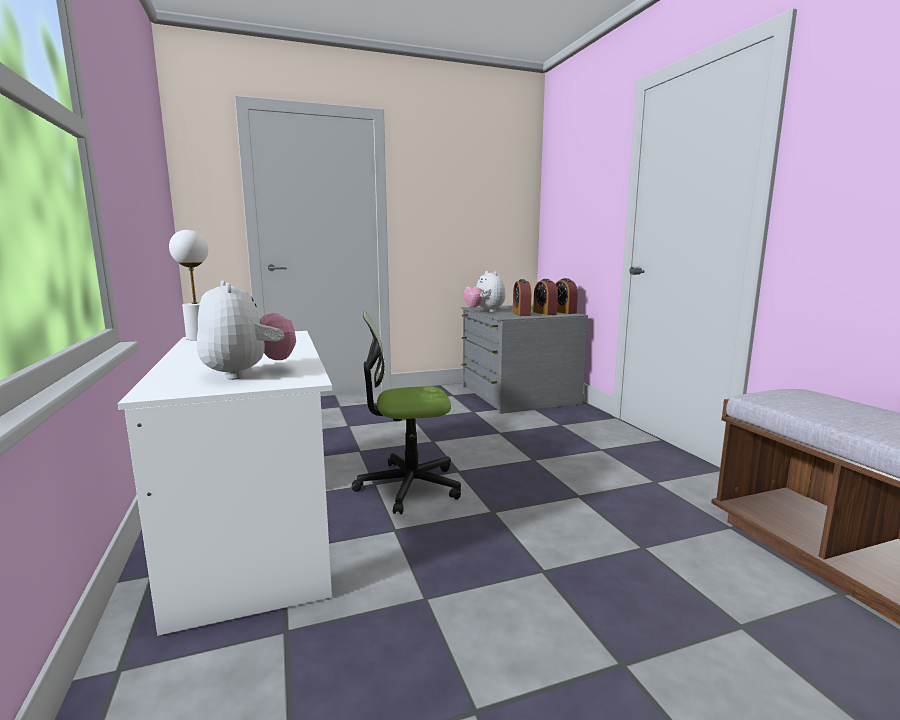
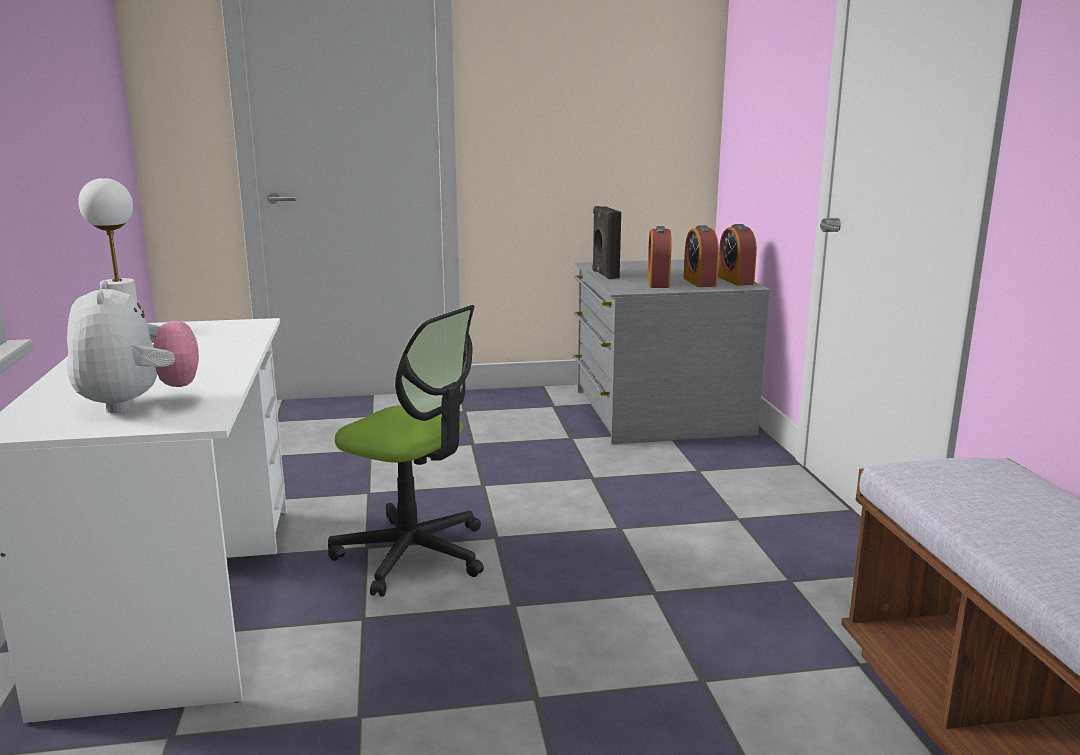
camera: 10 degrees right, 5 degrees up
(408, 486) = (413, 554): office chair -> office chair turned 150 degrees counterclockwise
(484, 311) = (604, 274): plush toy -> black speaker

